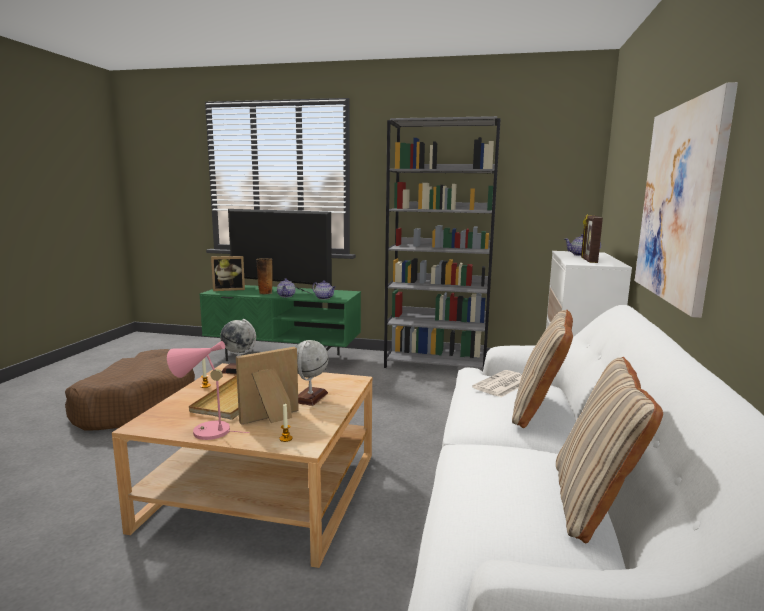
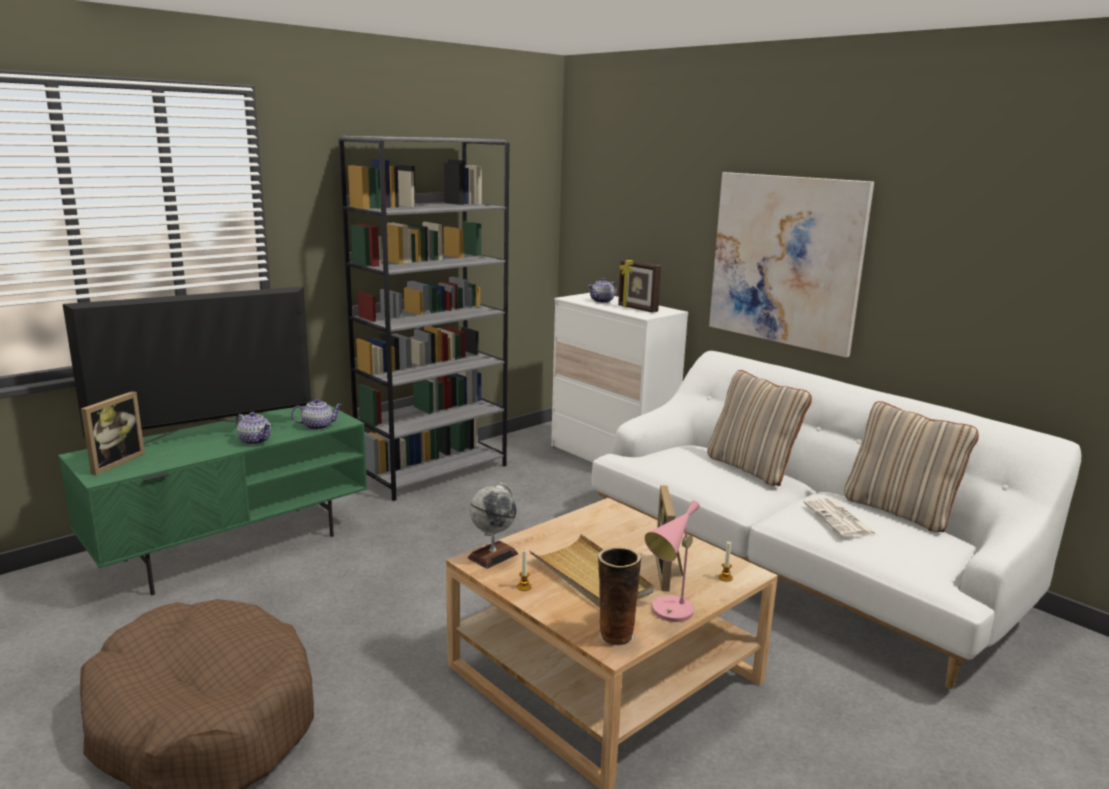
camera: 55 degrees left, 5 degrees up
(265, 293) = (203, 447): vase -> vase (614, 636)
(310, 397) = (633, 540): globe -> none
(502, 384) = (686, 458): newspaper -> newspaper (840, 519)

